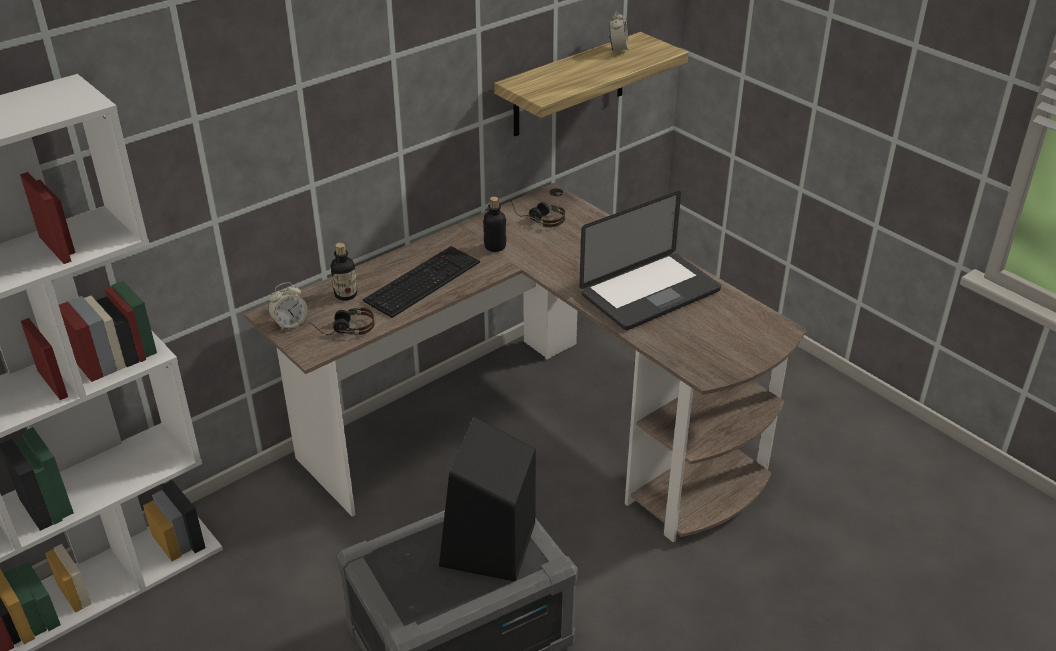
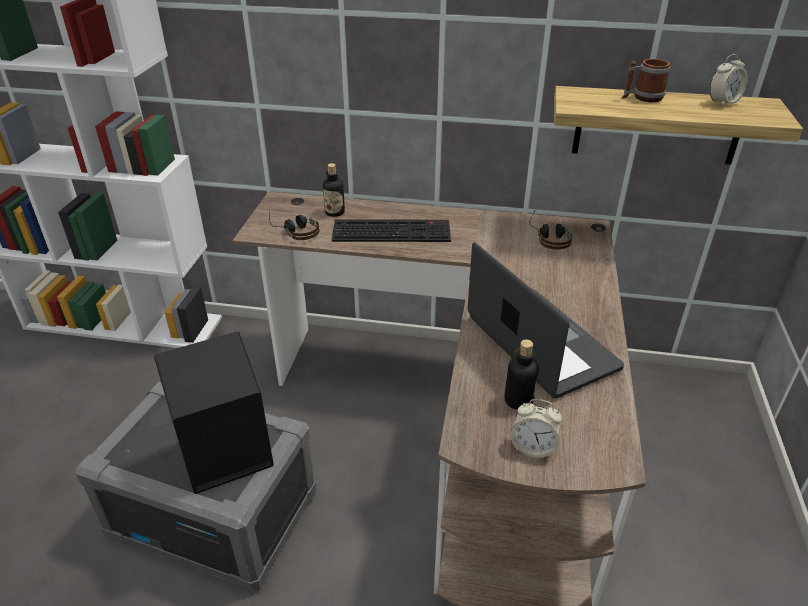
camera: 50 degrees right, 0 degrees up
(290, 323) = (276, 210): alarm clock -> alarm clock (533, 447)
(495, 247) = (481, 238): bottle -> bottle (518, 400)
(568, 68) = (642, 98): none -> mug
(650, 293) = (541, 343): laptop -> laptop turned 135 degrees counterclockwise

